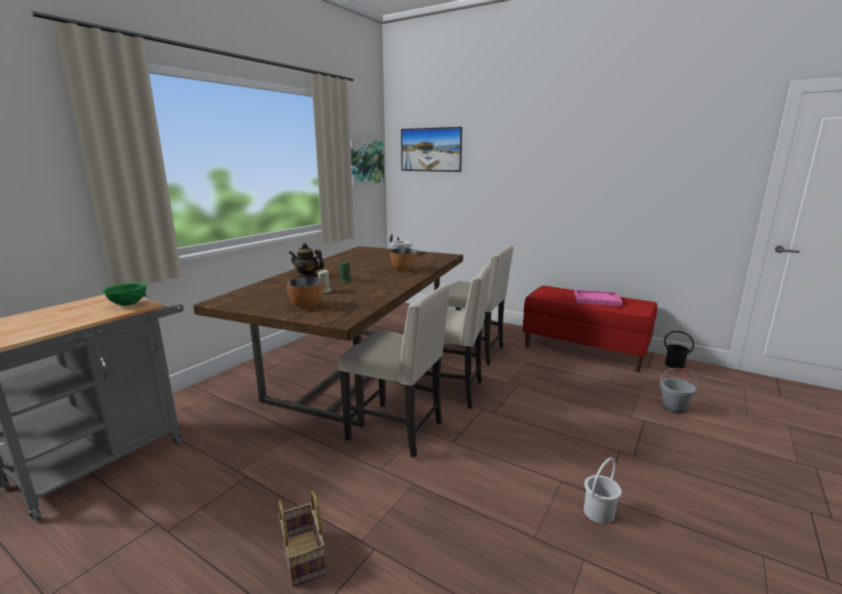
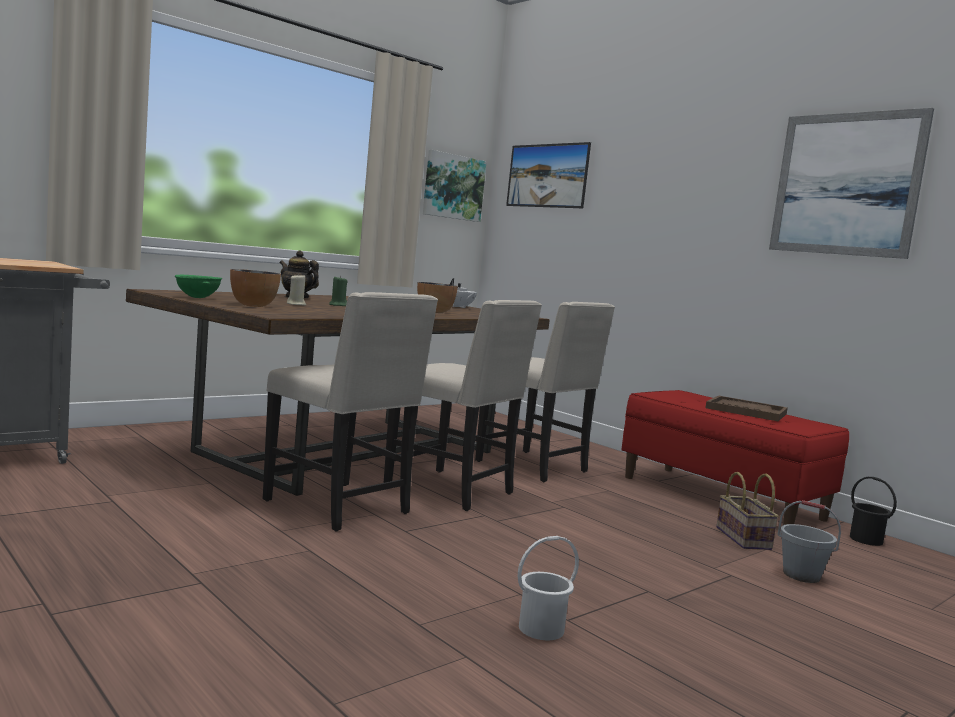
camera: 15 degrees right, 10 degrees down
(128, 304) = (45, 264): green bowl -> green bowl (197, 298)
(305, 557) = (113, 569): basket -> basket (745, 539)
(597, 299) = (746, 411): pink tray -> brown tray
(649, 154) = (846, 184): none -> picture

